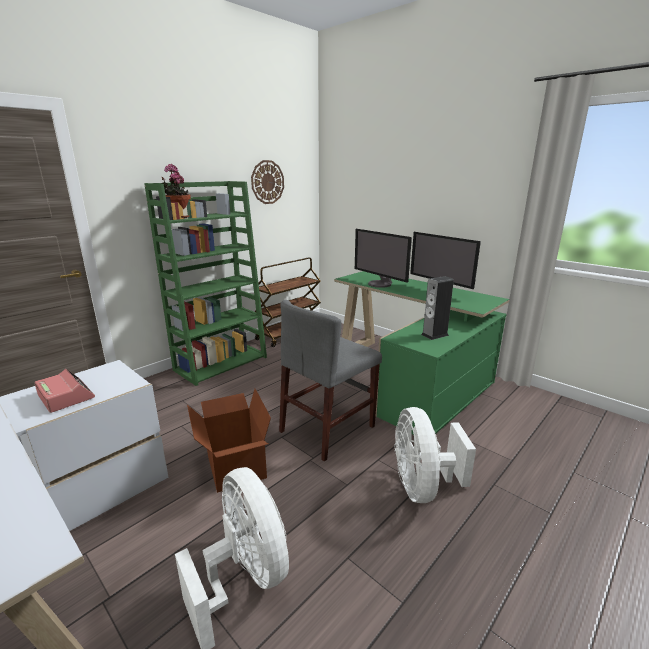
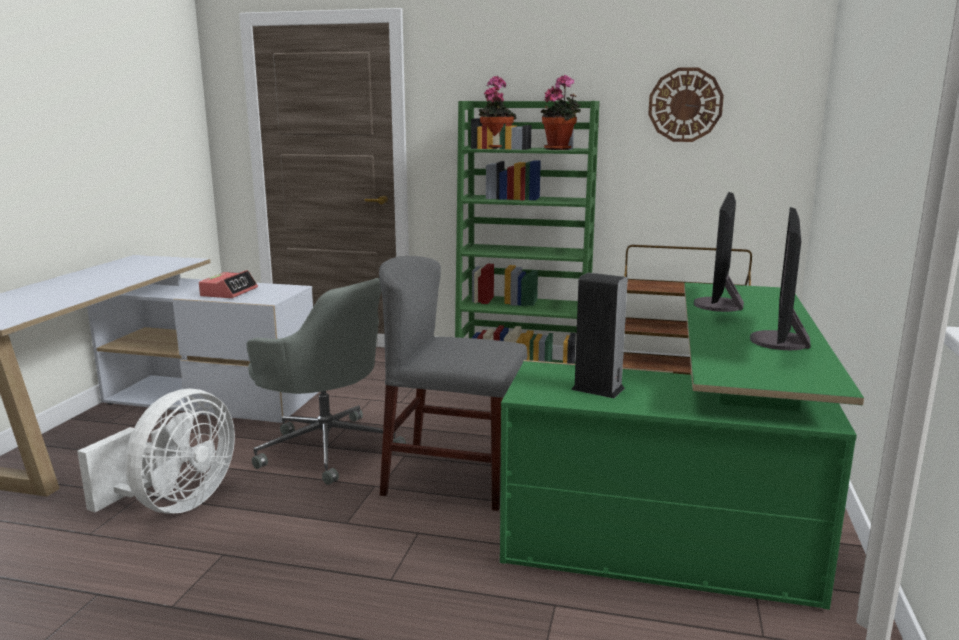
camera: 60 degrees right, 5 degrees down
(222, 214) = (560, 149): none -> potted plant
(234, 466) = (326, 448): cardboard box -> grey office chair
(422, 486) = (387, 582): white fan -> none

